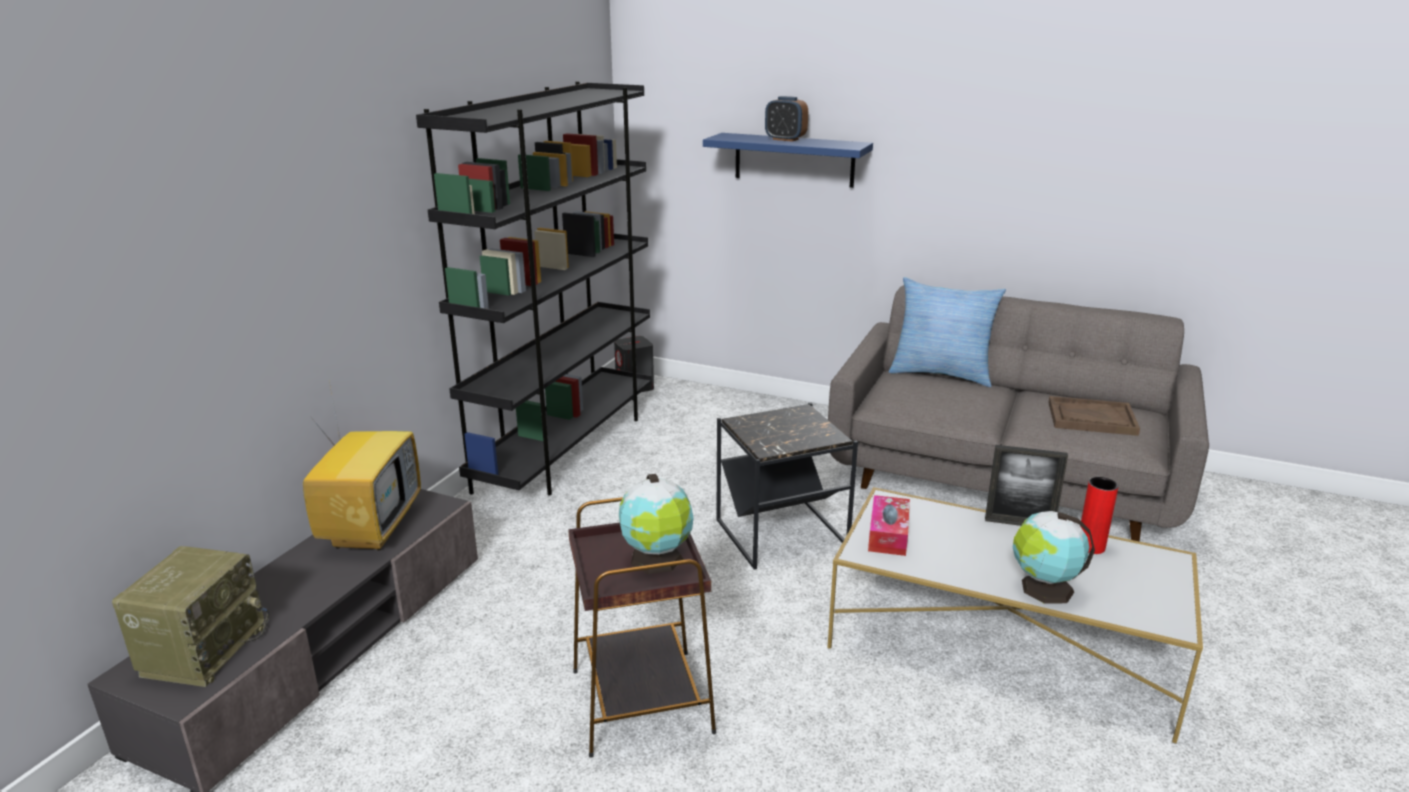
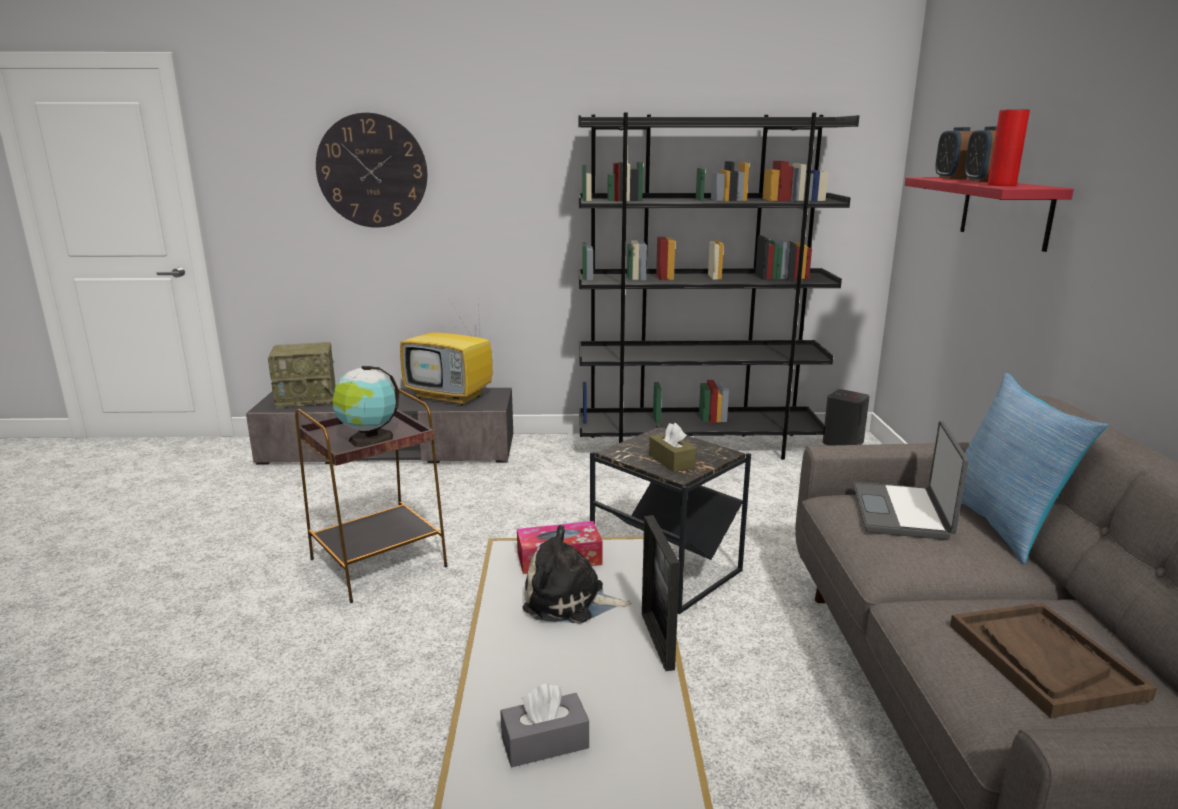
camera: 65 degrees right, 5 degrees down
(178, 245) = (372, 171): none -> wall clock
(371, 527) = (451, 397): television -> television turned 45 degrees clockwise
(741, 136) = (952, 178): none -> alarm clock
(794, 160) = (1005, 211): blue shelf -> red shelf
(804, 433) = (671, 461): none -> brown tissue box
(916, 392) = (902, 512): none -> laptop
(956, 544) = (570, 601): none -> plush toy
(1043, 589) = (507, 673): globe -> none
(1090, 547) = (644, 708): red vase -> red vase (1001, 185)
(1120, 589) = (545, 743): none -> grey tissue box

